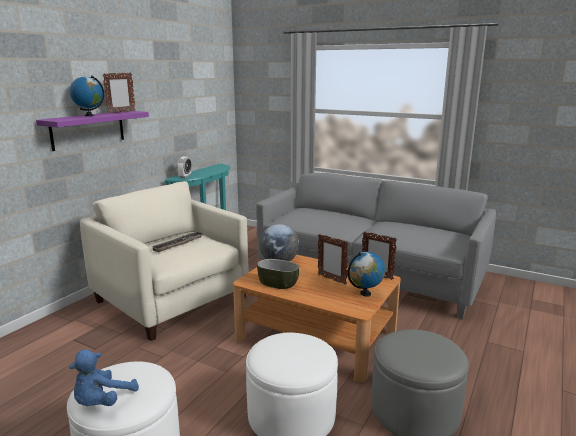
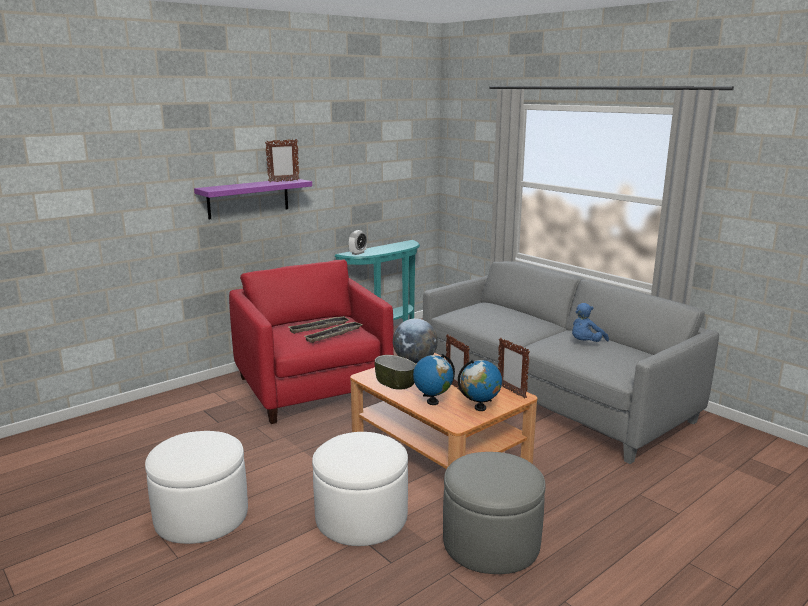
camera: 20 degrees right, 0 degrees up
(89, 115) = (247, 184): globe -> globe (432, 402)
(102, 402) = (172, 457): blue plush toy -> blue plush toy (585, 343)
(171, 300) = (312, 388): beige armchair -> red armchair
(197, 248) = (334, 335): none -> tray

